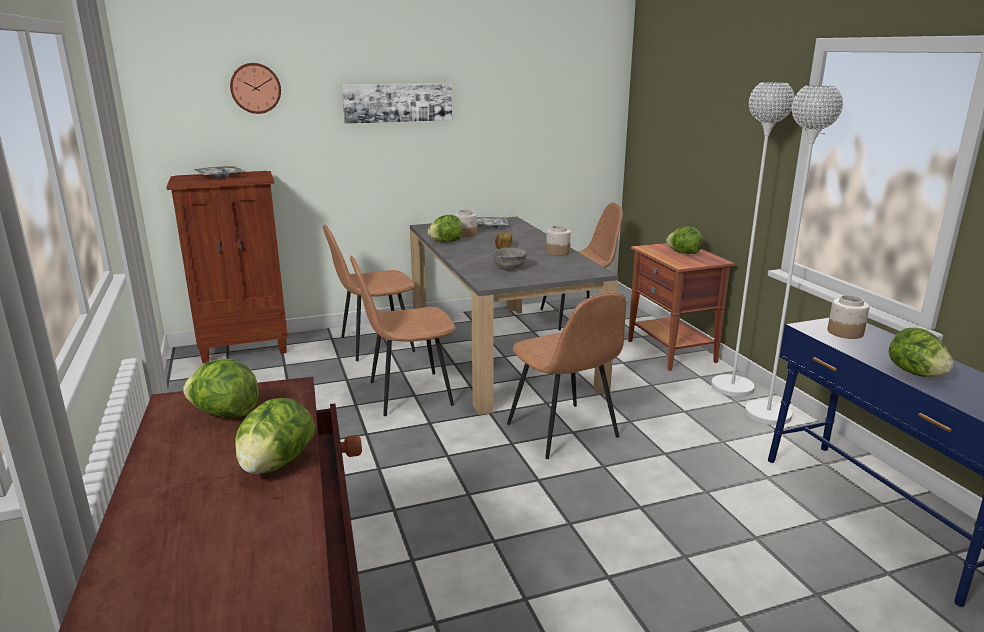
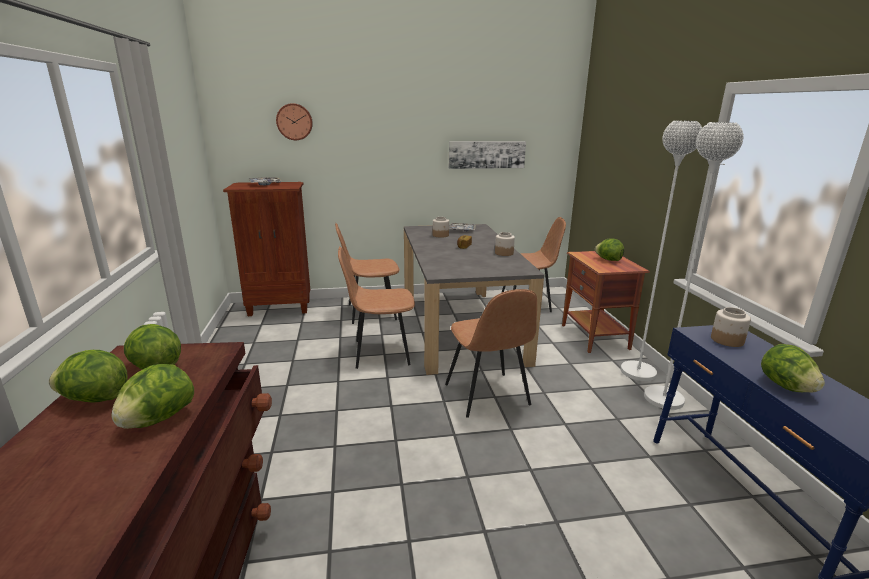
camera: 10 degrees right, 0 degrees up
(398, 102) = (398, 135): picture -> picture (486, 154)
(446, 242) = (423, 240): lettuce -> lettuce (95, 399)
(509, 268) = (460, 263): grey bowl -> none

